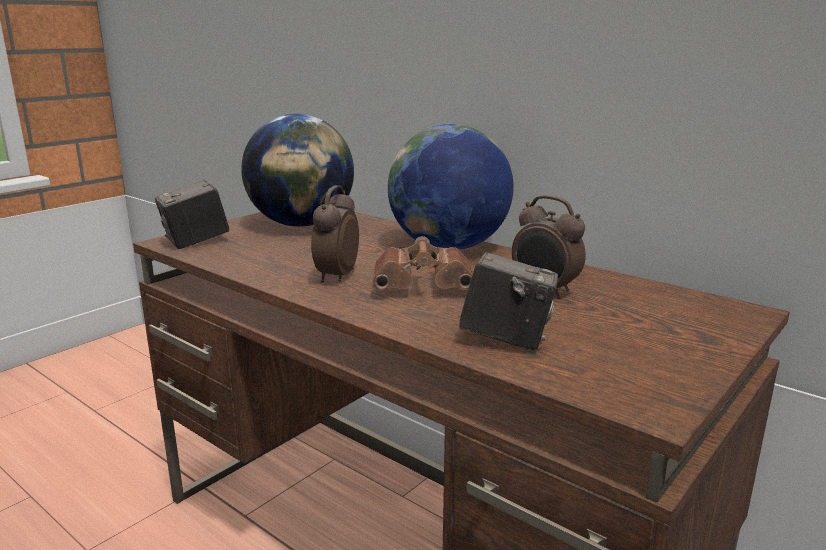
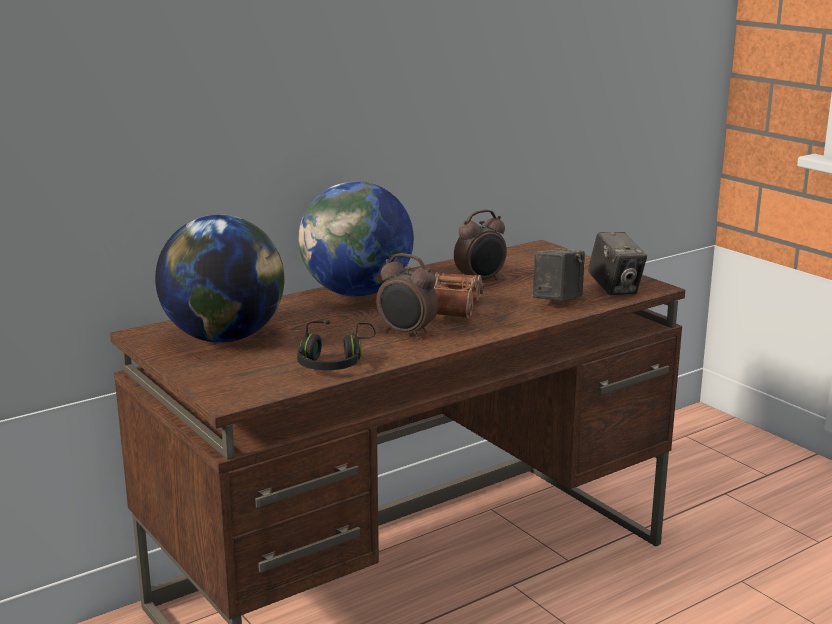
camera: 75 degrees left, 0 degrees up
(196, 242) = (247, 385): camera -> camera (615, 289)
(253, 260) = (335, 361): none -> black headphones

